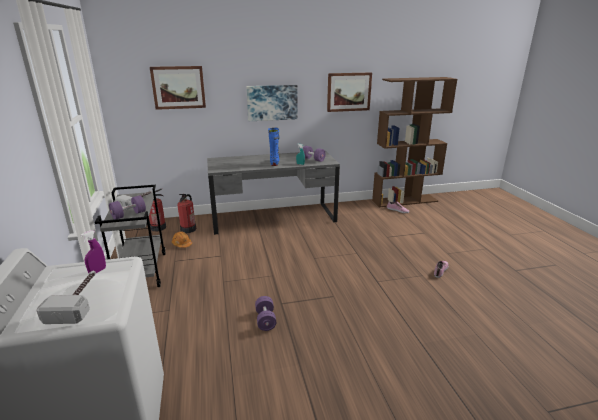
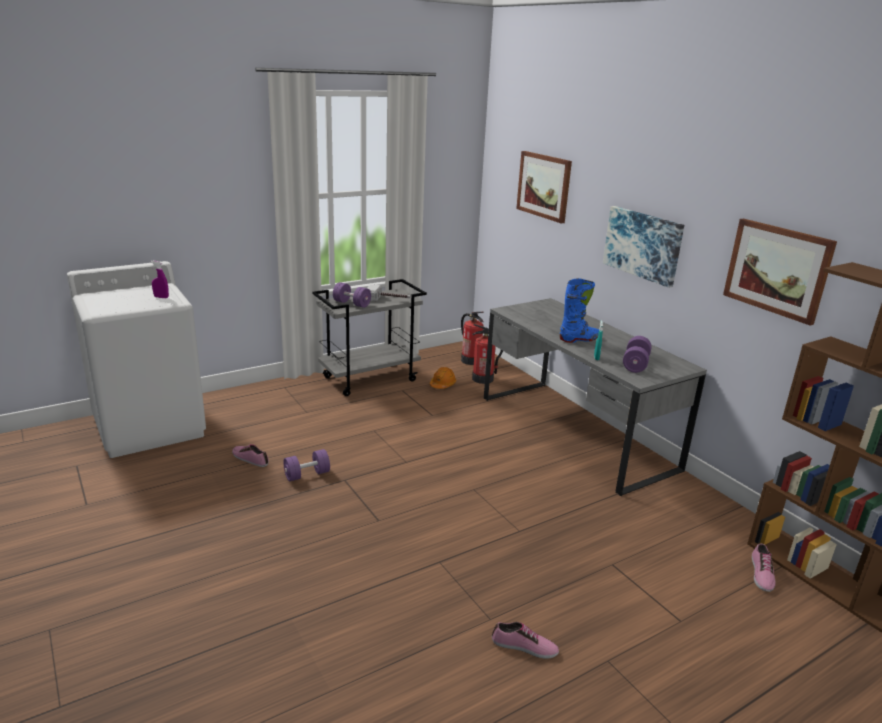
camera: 70 degrees right, 0 degrees up
(79, 300) = (118, 301): hammer -> none
(224, 349) = (250, 458): none -> shoe

